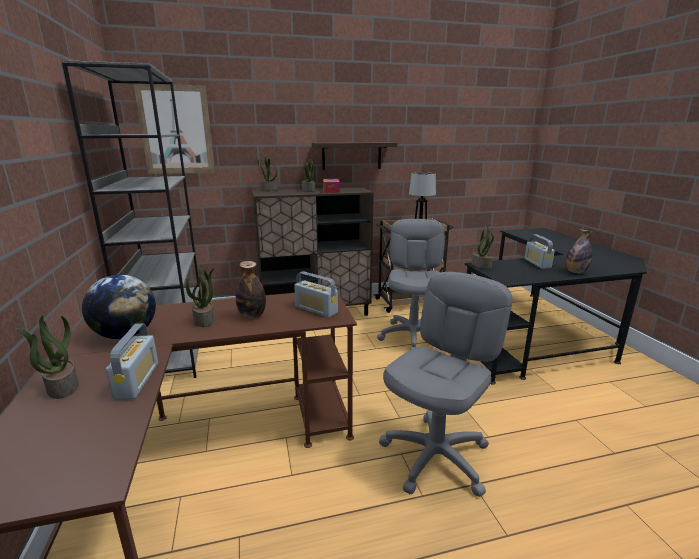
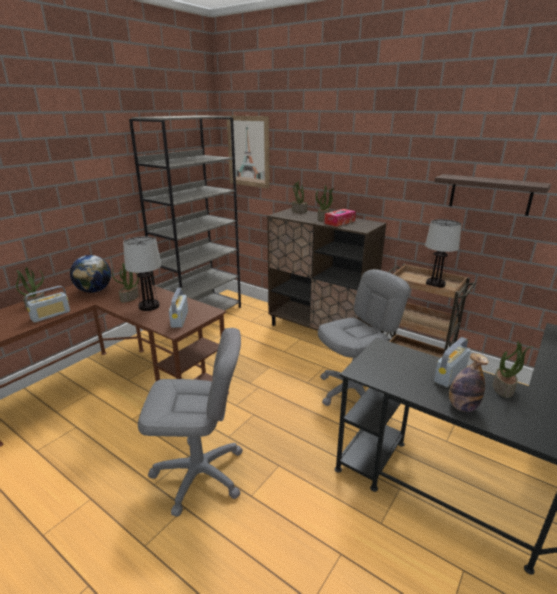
camera: 50 degrees right, 5 degrees up
(252, 315) = (149, 306): bottle -> table lamp
(351, 155) = (382, 189): shelf -> shelf (490, 194)
(481, 265) = (381, 347): potted plant -> potted plant (503, 388)

